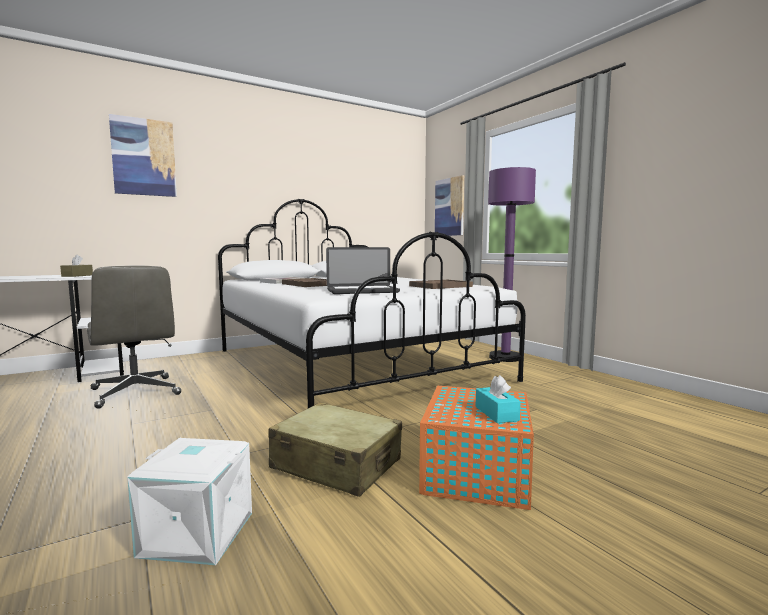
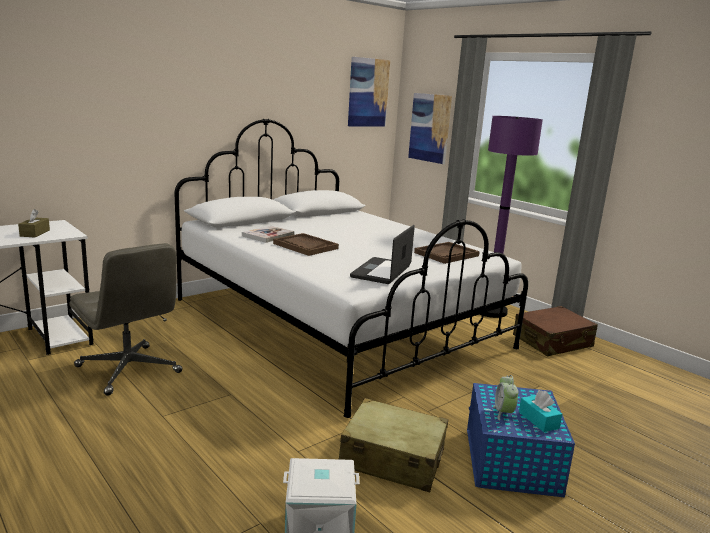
camera: 10 degrees left, 10 degrees up
(144, 157) = (91, 76): picture -> picture (368, 92)
(362, 291) = (381, 272): laptop -> laptop turned 135 degrees clockwise
(456, 407) = (503, 413): none -> alarm clock
(476, 473) = (511, 462): orange storage box -> blue storage box
(562, 378) = (552, 342): none -> brown suitcase

